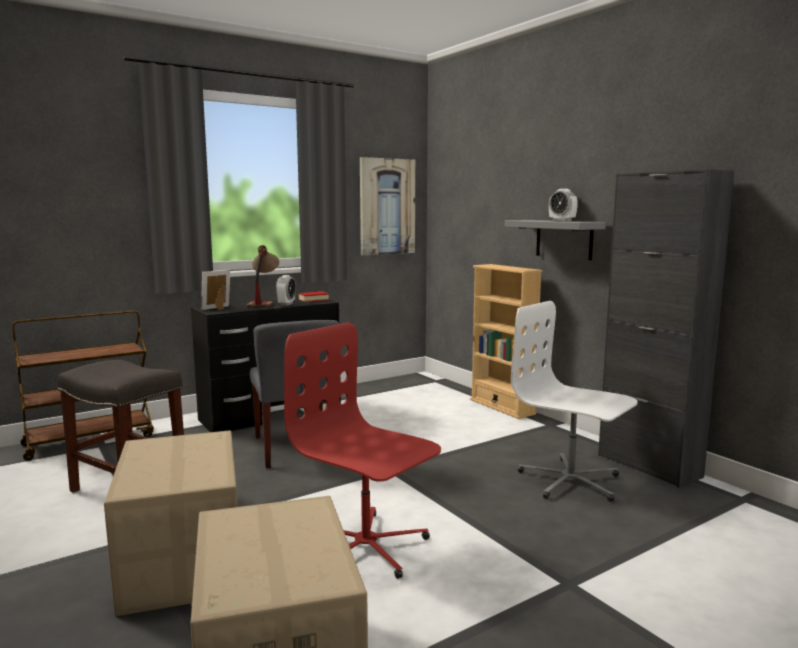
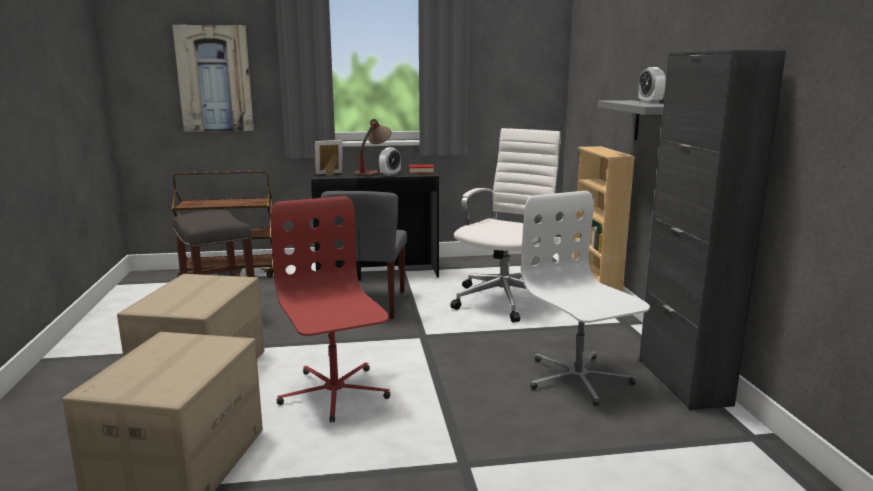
camera: 25 degrees right, 5 degrees up
(387, 206) = (519, 82): picture -> picture (214, 79)
(429, 421) = (506, 299): none -> white office chair

